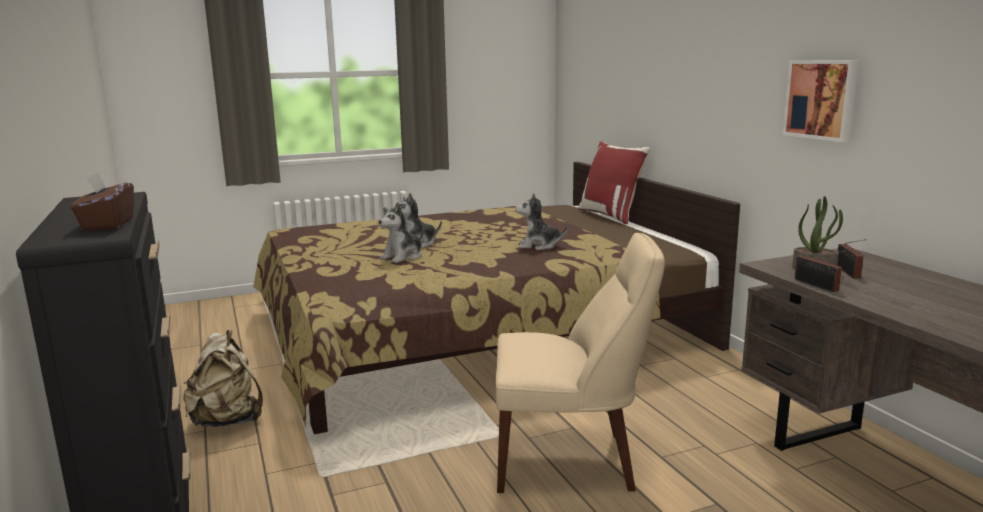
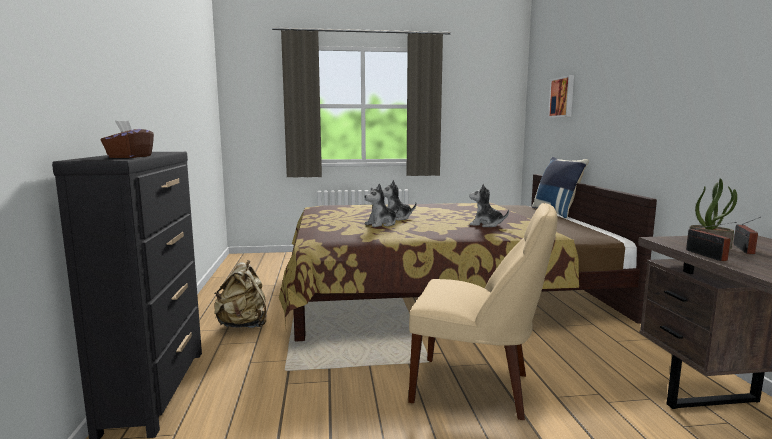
camera: 15 degrees right, 5 degrees down
(611, 215) = (557, 212): red pillow -> blue pillow
(822, 99) = (730, 105): picture -> picture (562, 97)

